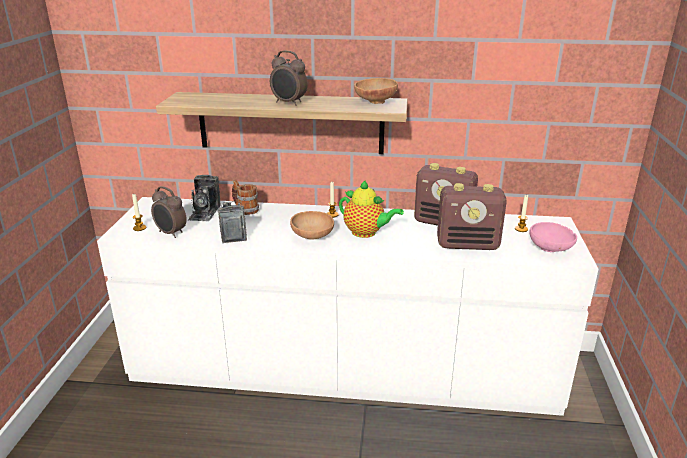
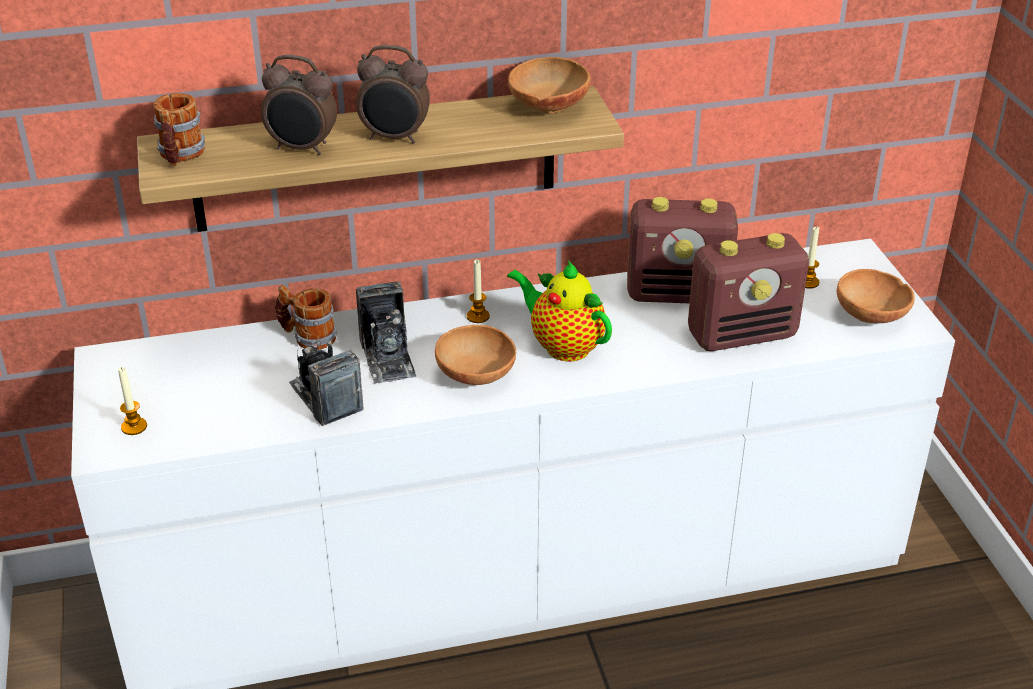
camera: 20 degrees left, 10 degrees up
(171, 233) = (207, 426): alarm clock -> alarm clock (302, 149)
(185, 98) = (180, 156): none -> mug
(204, 212) = (234, 361): camera -> camera (388, 357)
(366, 233) = (563, 346): teapot -> teapot turned 150 degrees counterclockwise
(551, 250) = (872, 317): pink bowl -> brown bowl

